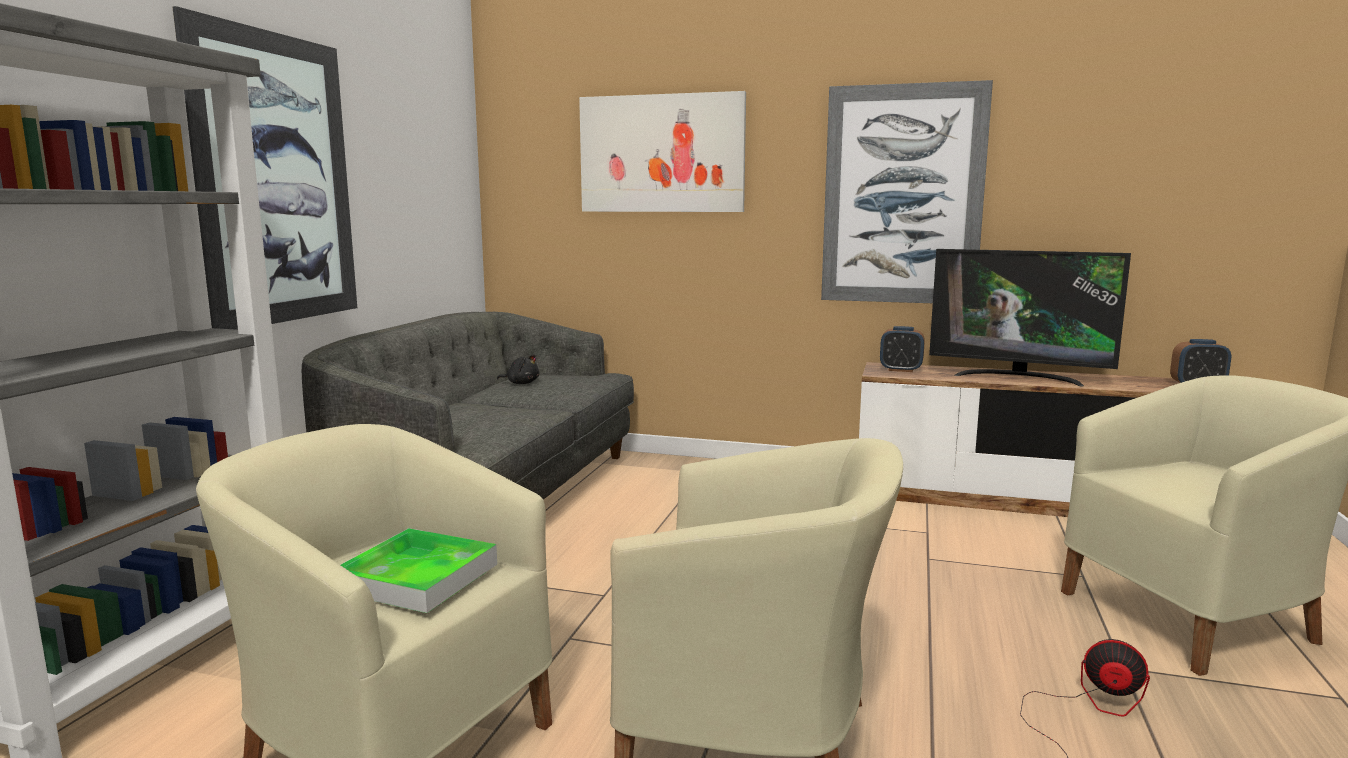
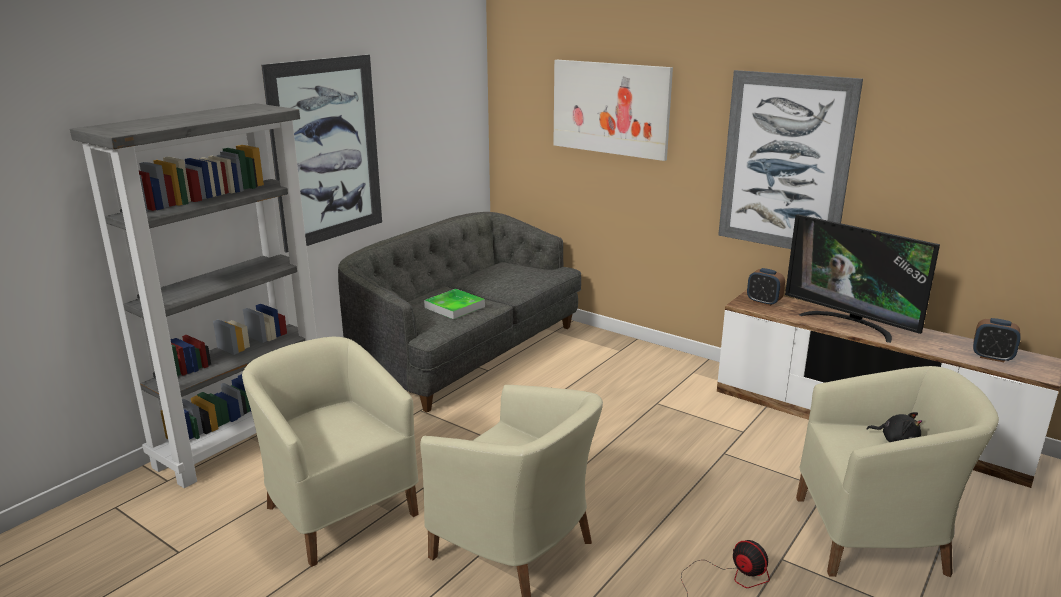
camera: 20 degrees right, 10 degrees up
(417, 577) = (342, 431): tray -> tray (454, 307)
(521, 383) = (493, 274): black plush toy -> black plush toy (896, 440)

